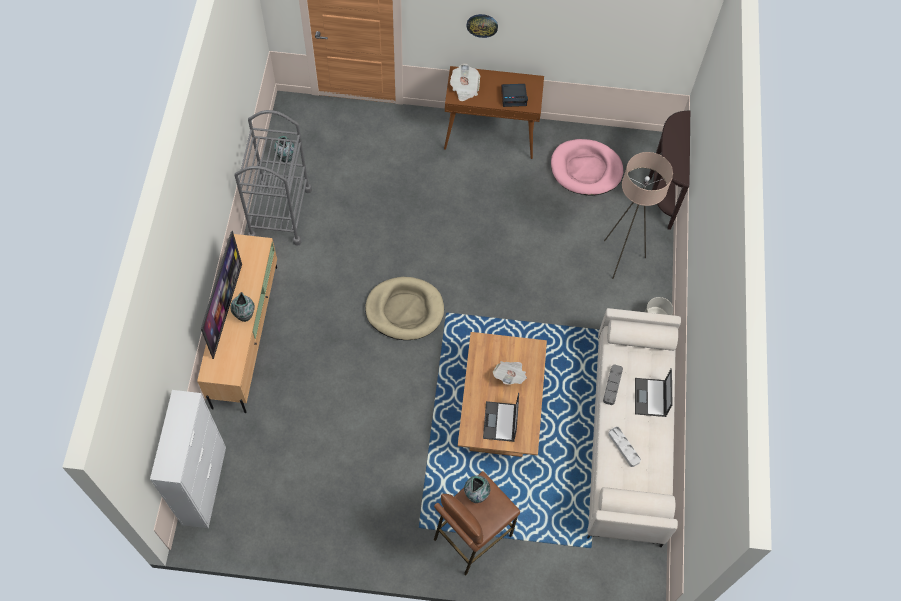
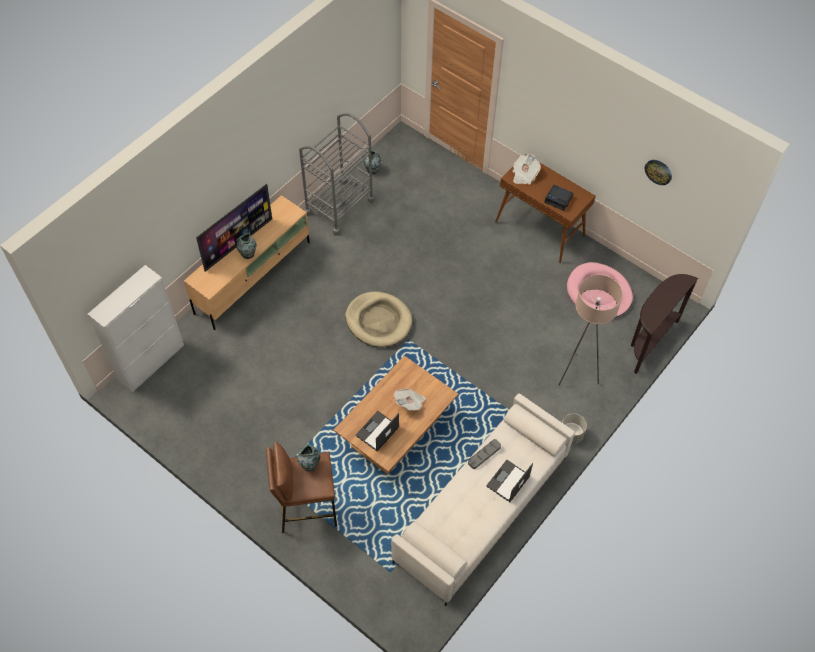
camera: 35 degrees right, 5 degrees down
(482, 25) = (555, 127): wall clock -> wall clock (658, 171)
(624, 447) = (458, 505): grey tray -> none

